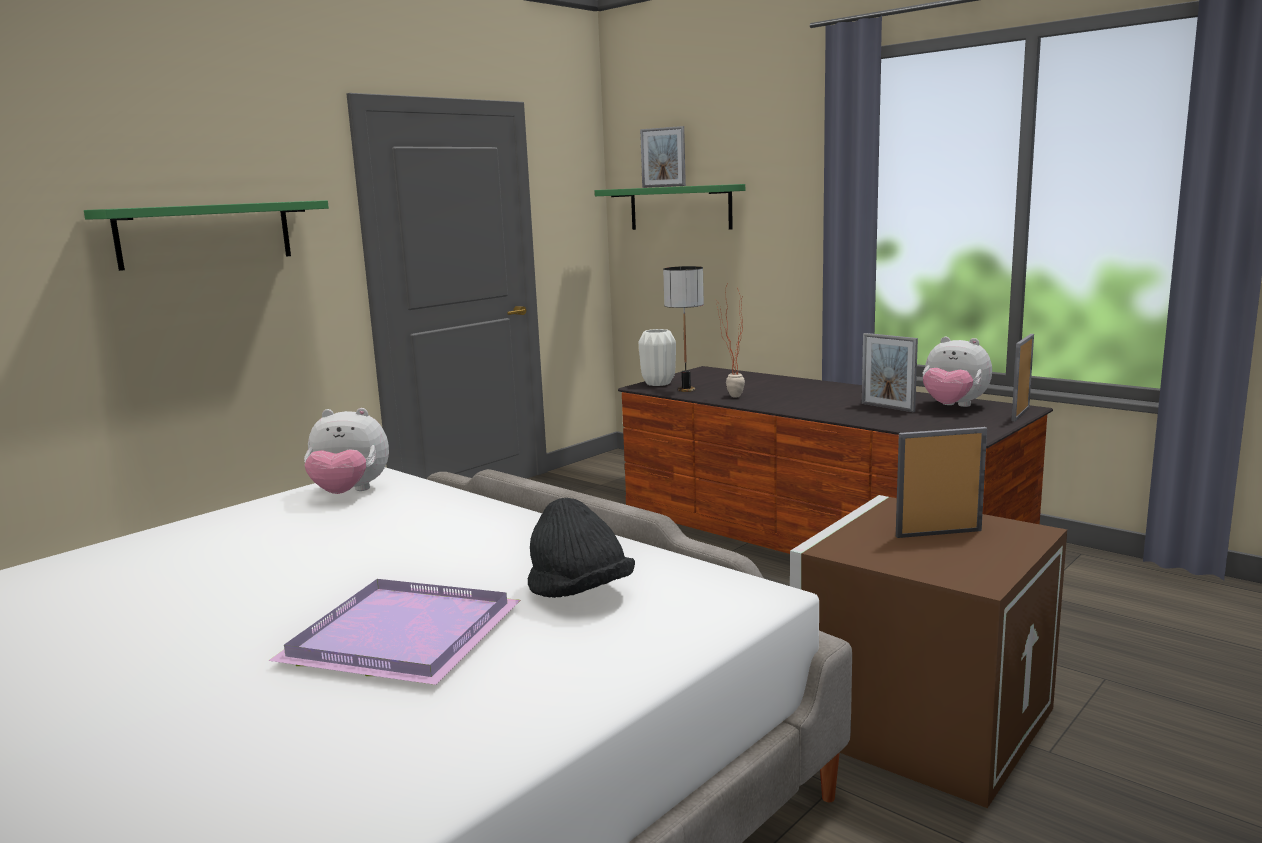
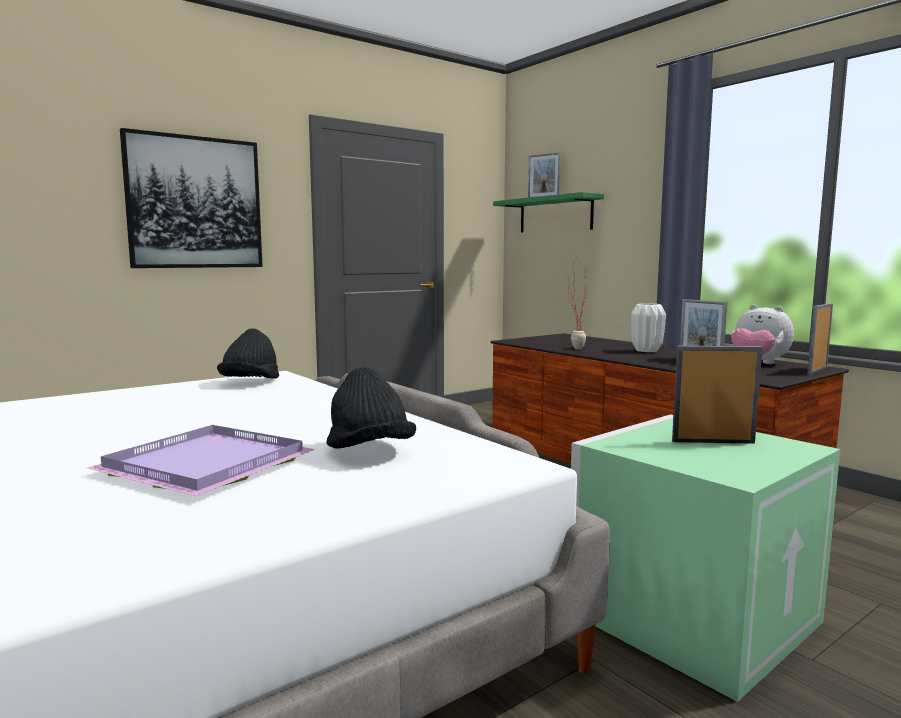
camera: 10 degrees right, 5 degrees down
(205, 234) = (195, 203): green shelf -> picture
(349, 493) = (250, 383): plush toy -> black hat
(658, 383) = (523, 340): white vase -> white vase (646, 350)
(685, 390) = (541, 344): table lamp -> none
(921, 718) = (691, 614): brown storage box -> green storage box

